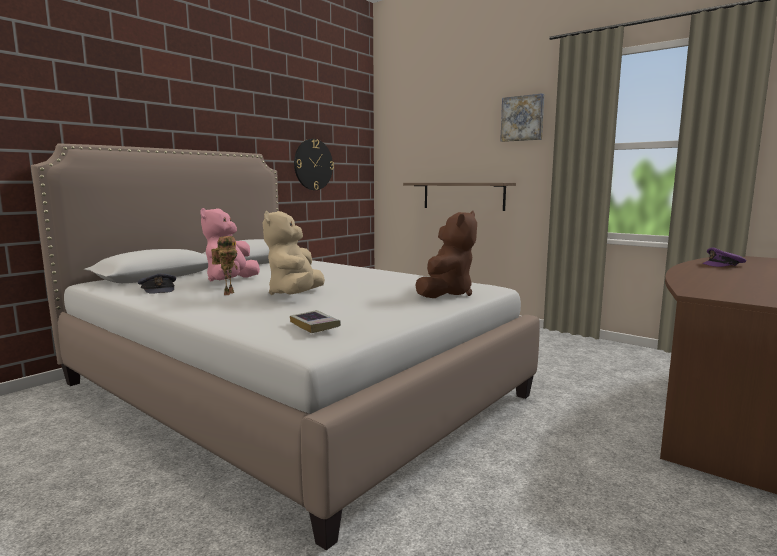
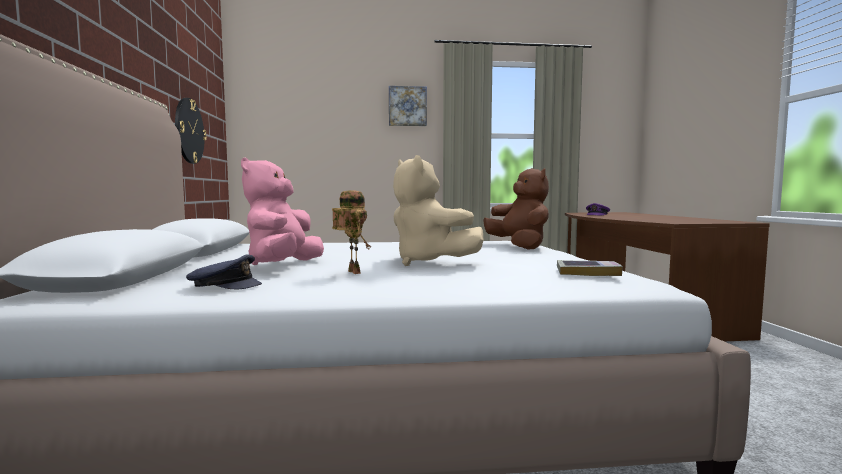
camera: 45 degrees left, 5 degrees down
(231, 282) = (283, 266): pink plush toy -> pink plush toy turned 45 degrees clockwise
(463, 196) = (349, 175): shelf -> none

